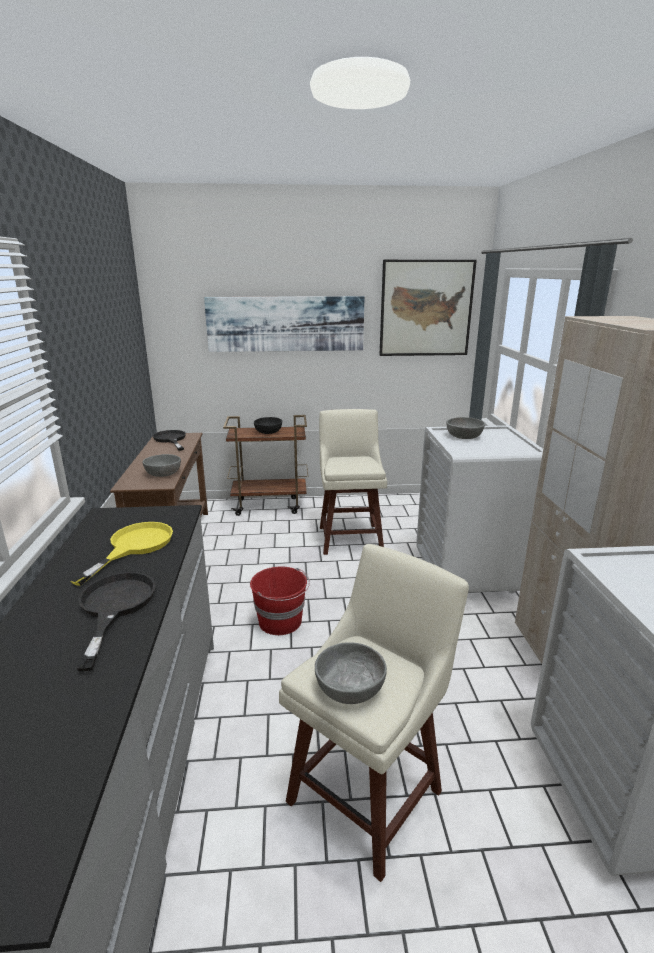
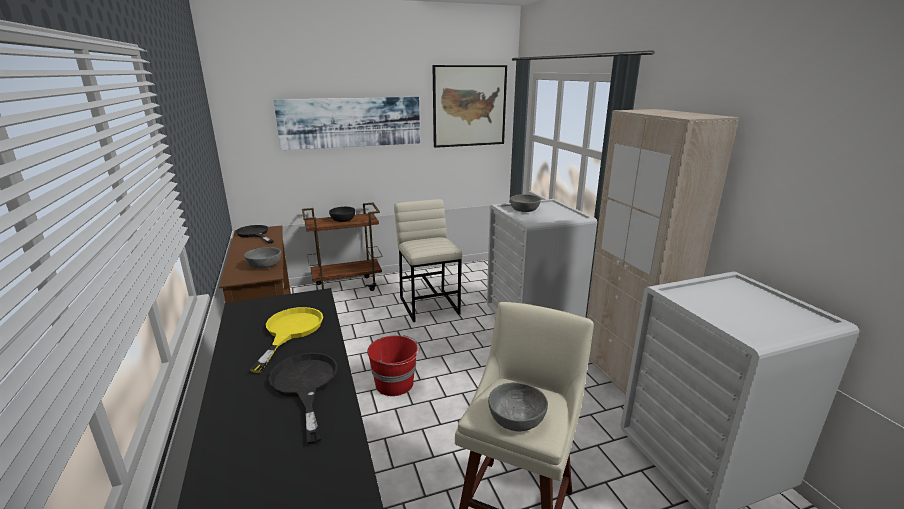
camera: 15 degrees left, 0 degrees up
(350, 537) = (428, 305): beige stool -> beige chair

